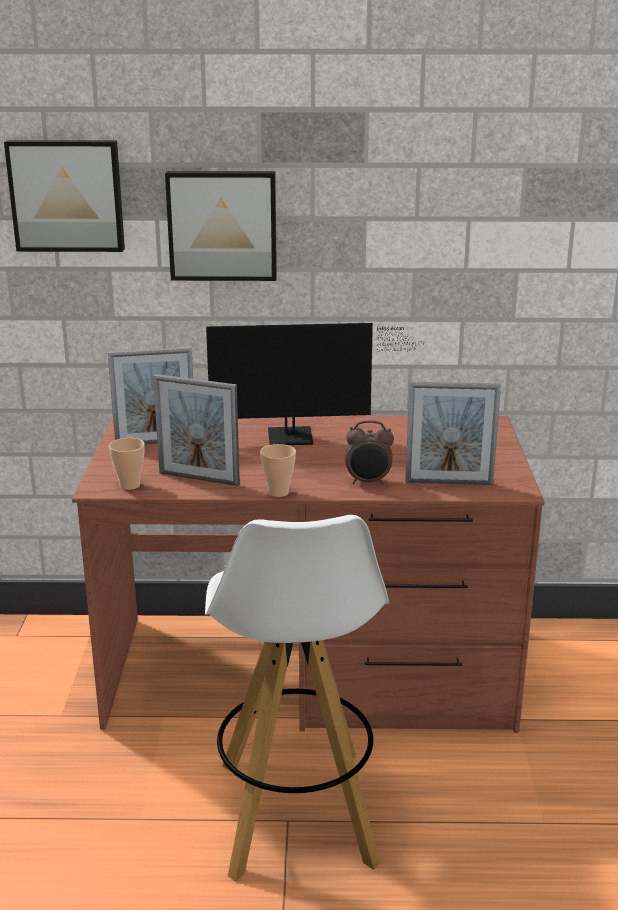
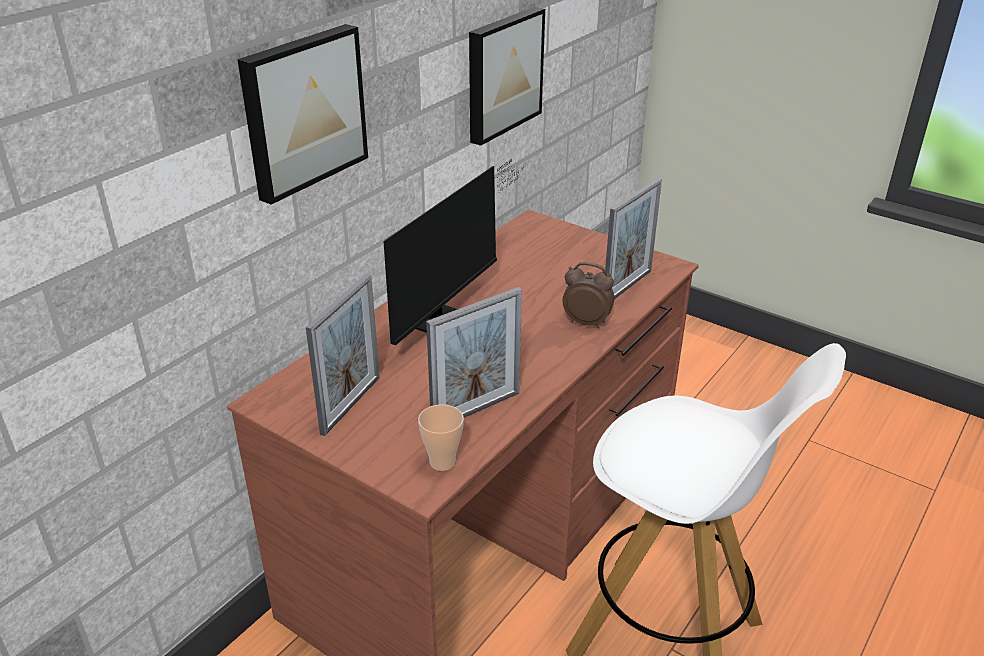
camera: 55 degrees left, 10 degrees up
(67, 195) = (119, 138): picture -> picture (502, 74)
(278, 492) = (558, 376): cup -> none
(368, 482) = (586, 322): alarm clock -> alarm clock turned 105 degrees counterclockwise

